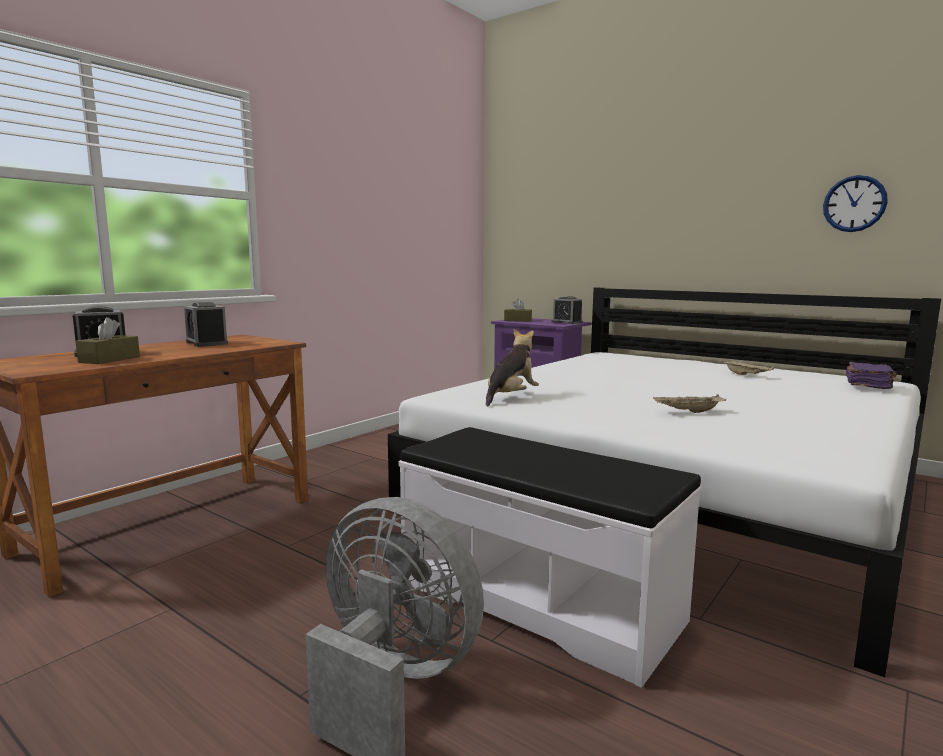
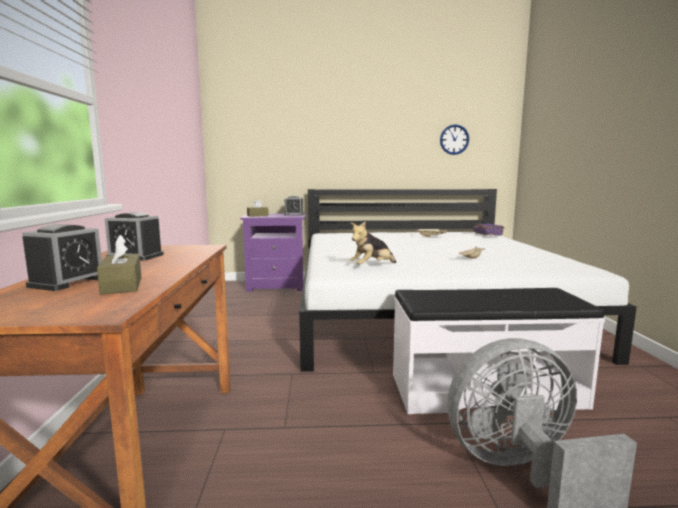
camera: 40 degrees left, 0 degrees up
(511, 397) = (372, 267): plush toy -> plush toy turned 120 degrees counterclockwise

